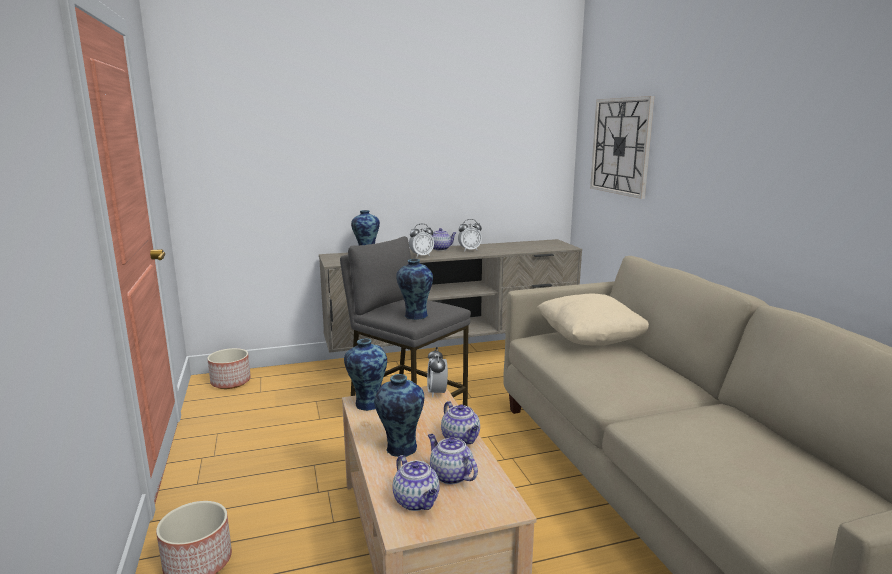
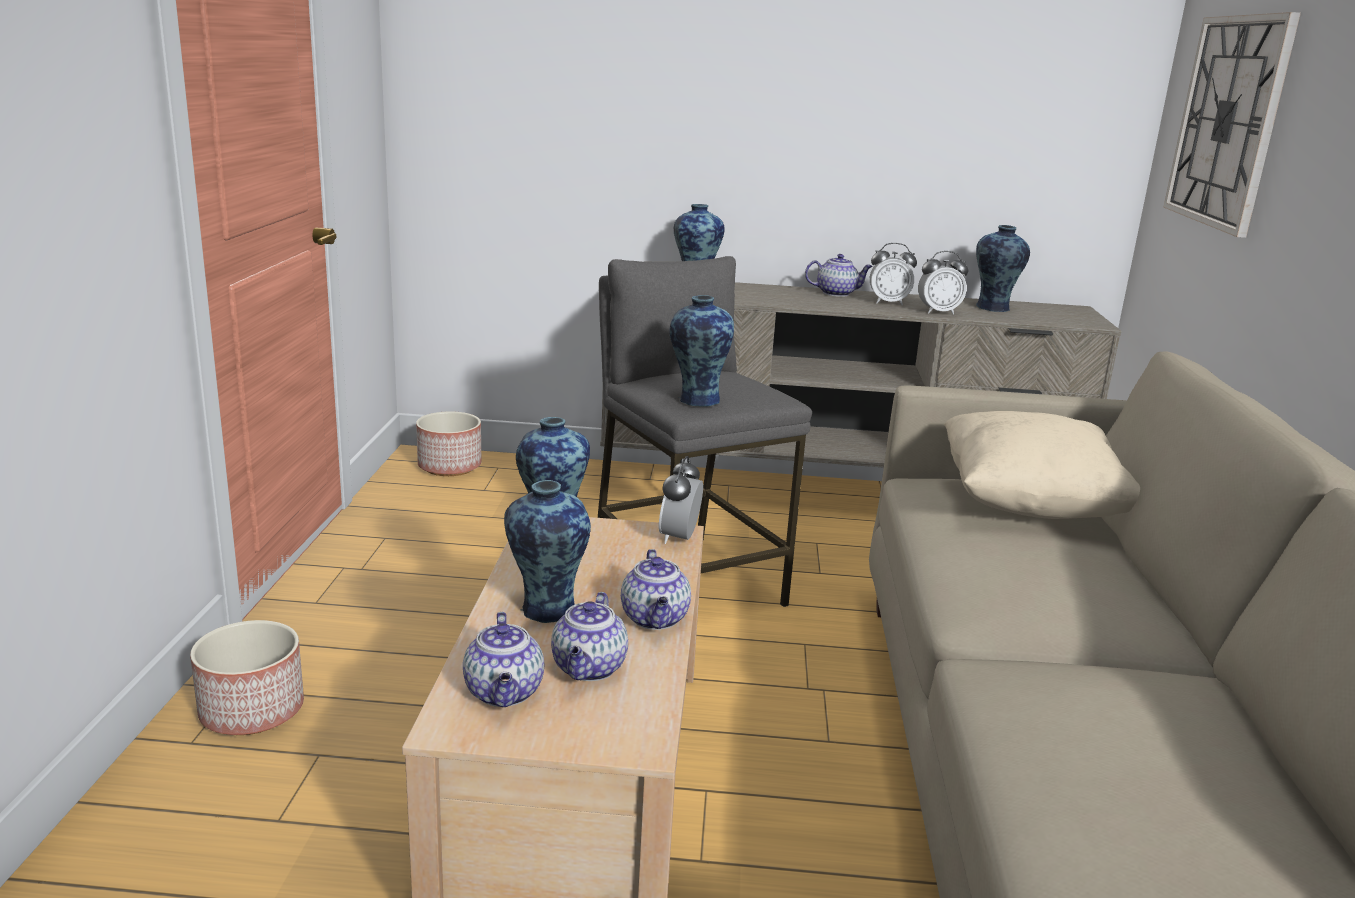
camera: 20 degrees right, 5 degrees up
(421, 256) = (788, 300): alarm clock -> alarm clock (938, 312)
(450, 475) = (589, 669): teapot -> teapot turned 150 degrees counterclockwise
(518, 246) = (993, 308): none -> vase

